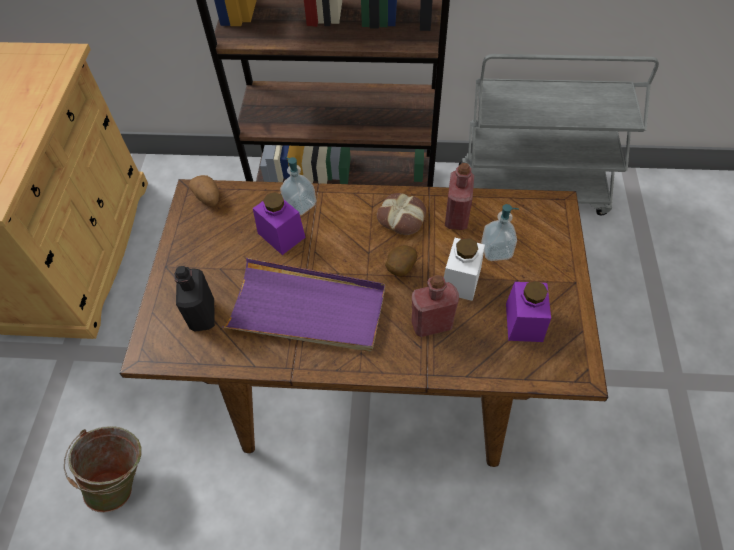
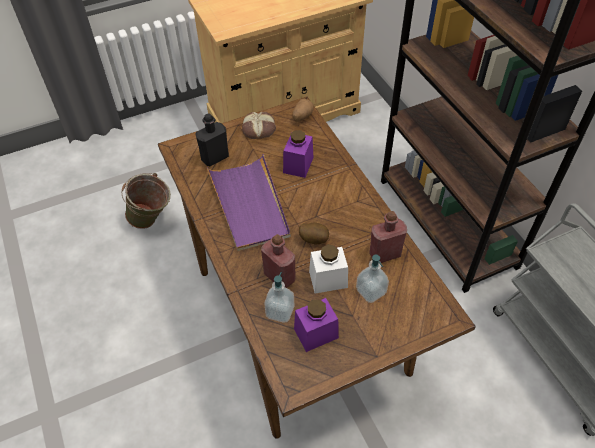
camera: 60 degrees right, 5 degrees down
(300, 205) = (330, 162): soap dispenser -> soap dispenser (280, 311)
(402, 217) = (360, 222): bread -> bread (259, 129)

